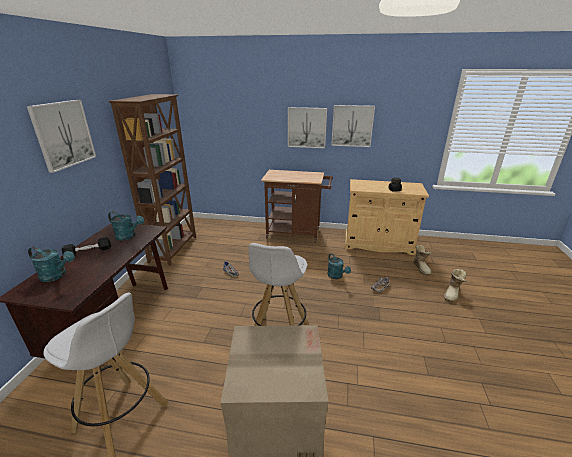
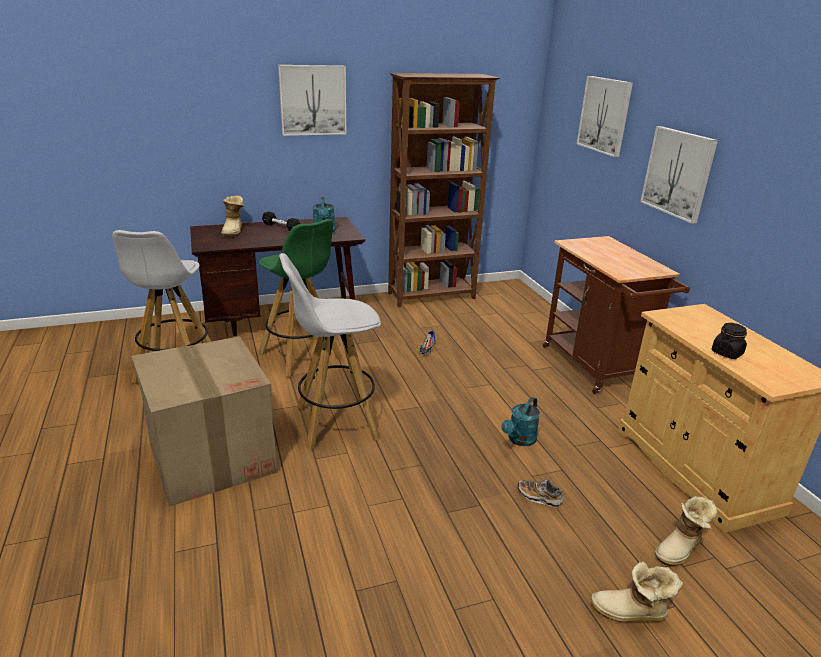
camera: 60 degrees right, 0 degrees up
(57, 276) = (234, 231): turquoise watering can -> boot
(185, 329) = (301, 357): none -> green stool
(352, 126) = (752, 190): picture -> picture (604, 115)

